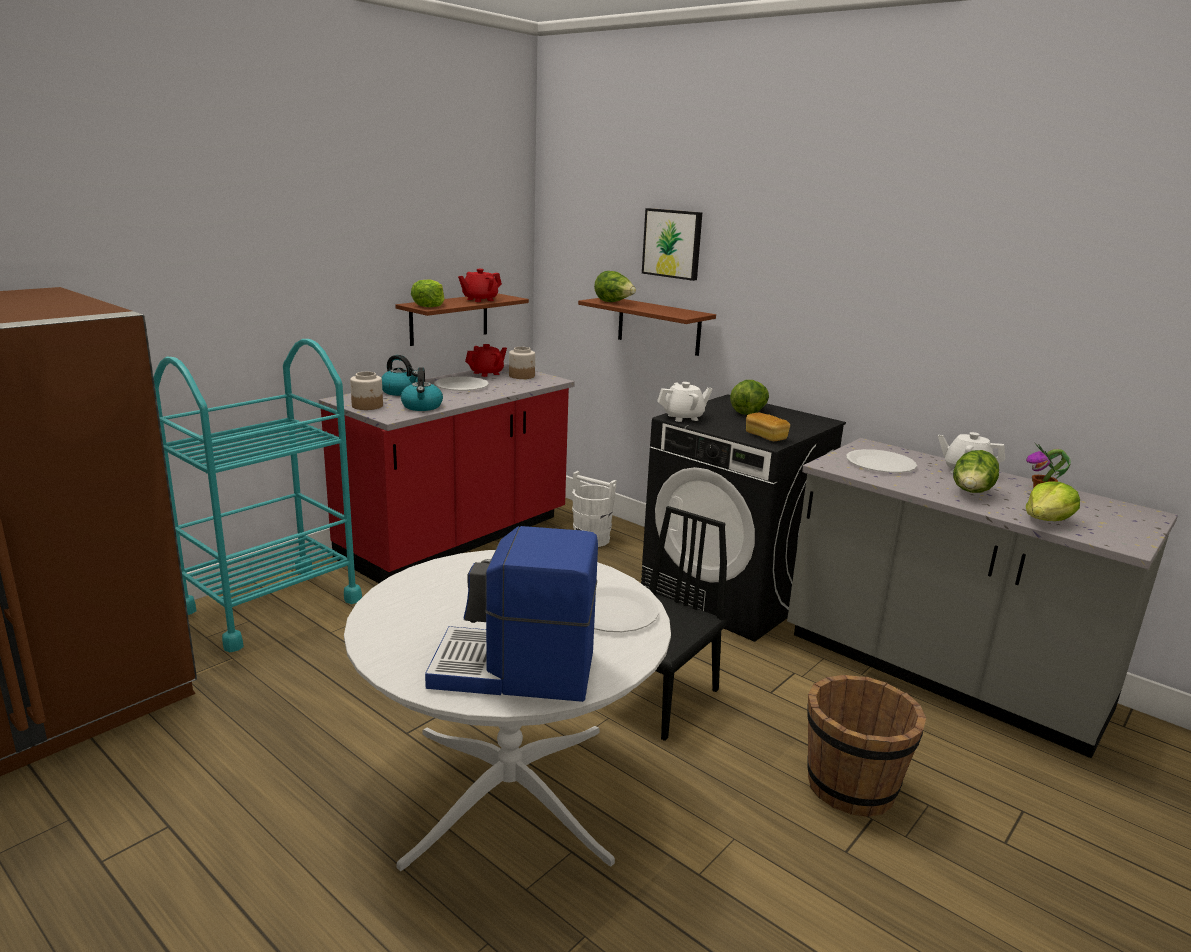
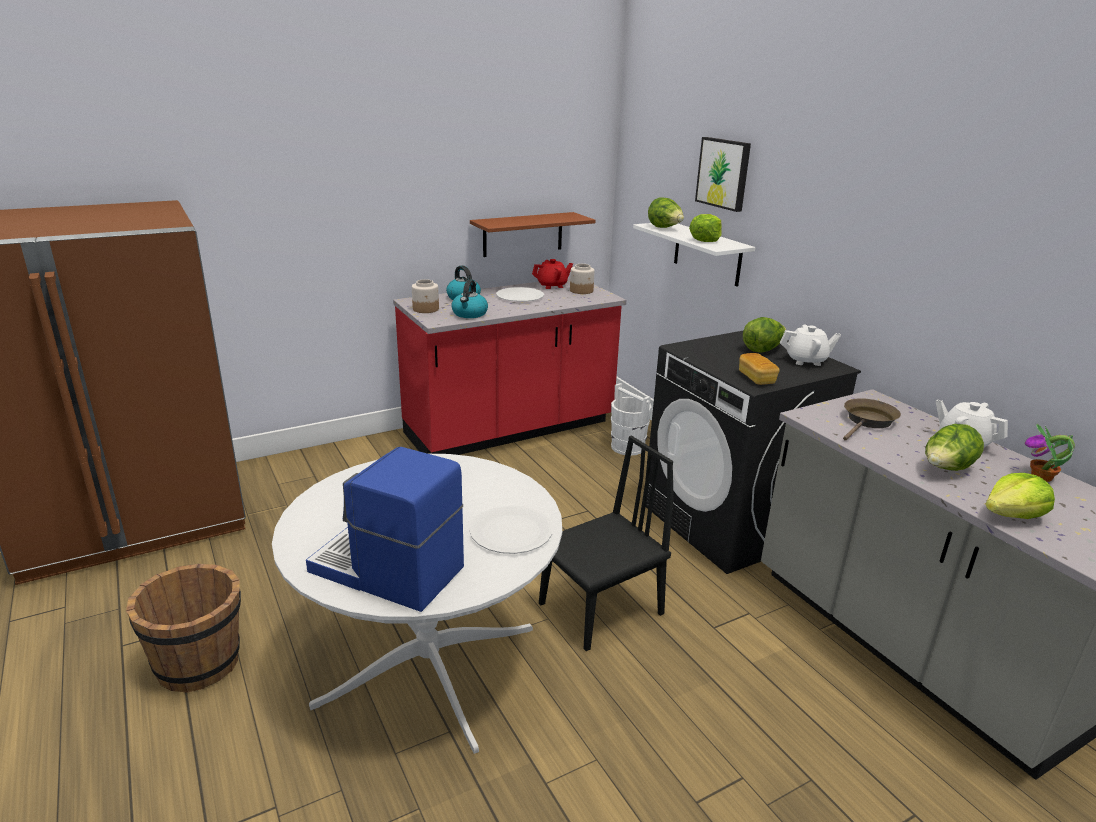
camera: 20 degrees right, 5 degrees up
(271, 605) = (336, 466): turquoise cart -> none
(429, 305) = (496, 223): lettuce -> lettuce (705, 240)
(479, 300) = (548, 218): red teapot -> none
(658, 326) = (707, 253): brown shelf -> white shelf
(683, 417) = (690, 349): white teapot -> white teapot (806, 360)
(851, 786) = (740, 739): brown bucket -> brown bucket (200, 663)
(880, 463) = (868, 421): white plate -> brown frying pan

